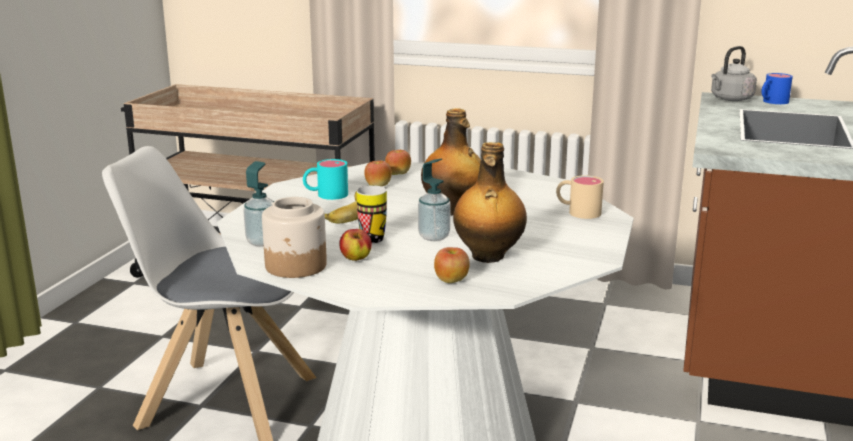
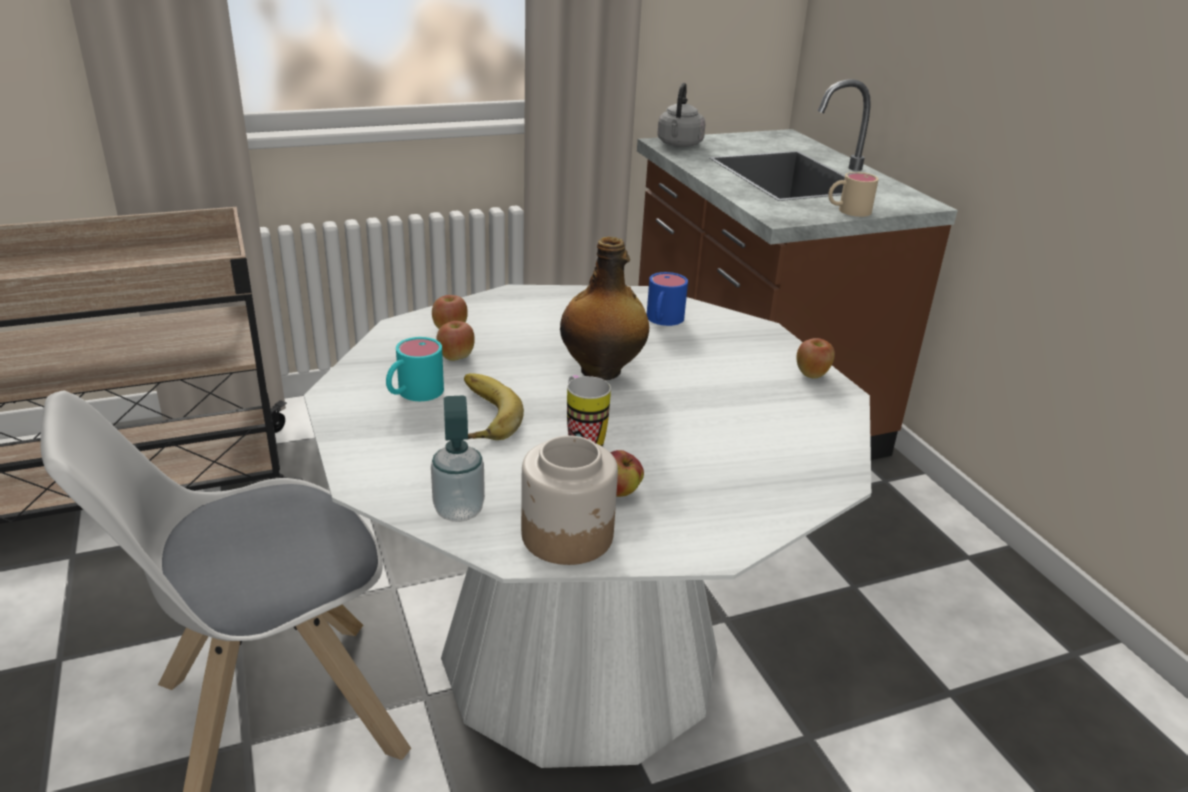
camera: 40 degrees left, 10 degrees up
(434, 237) = (645, 420): soap dispenser -> none
(451, 281) = (766, 483): apple -> apple (812, 374)
(488, 256) = (743, 430): bottle -> none
(577, 212) = (722, 331): beige mug -> beige mug (847, 211)
(772, 102) = (718, 142): blue mug -> blue mug (662, 321)

